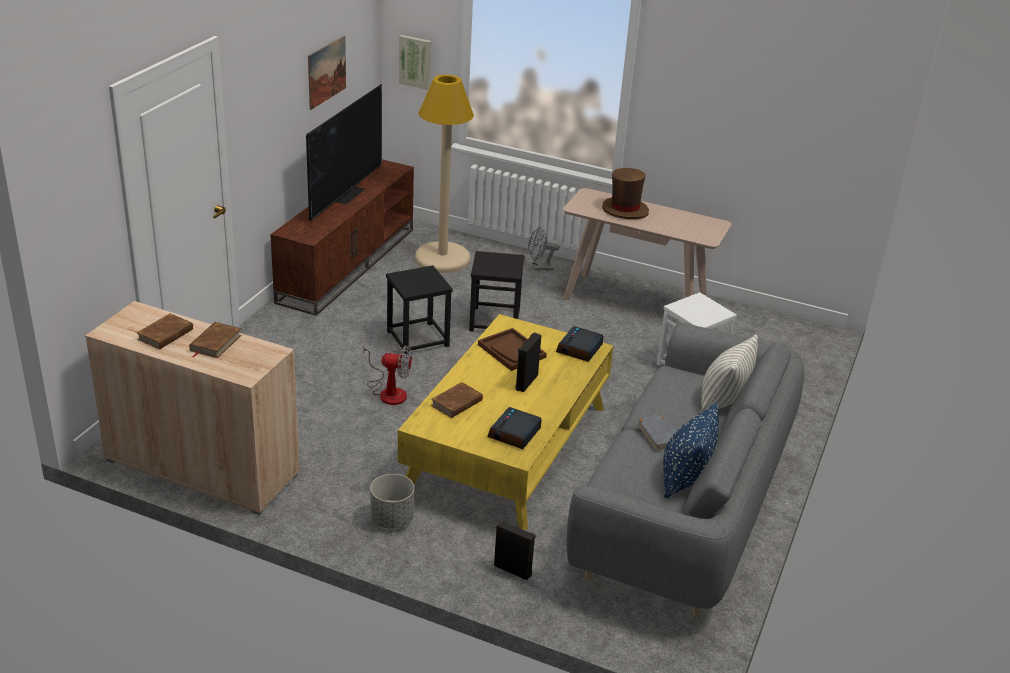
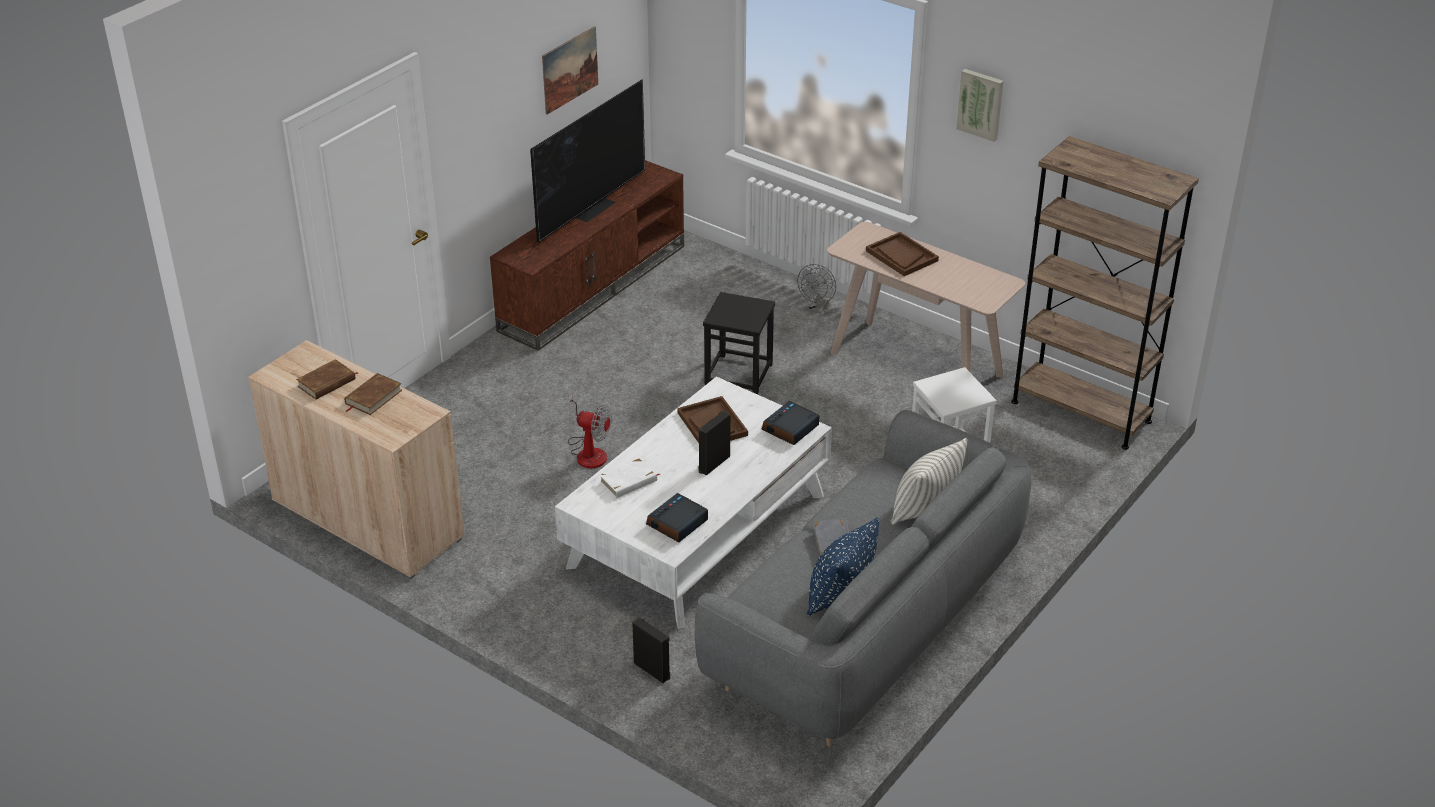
camera: 15 degrees right, 5 degrees up
(392, 519) = (545, 599): grey planter -> none
(416, 61) = (687, 52): picture -> picture (981, 104)
(418, 339) = (642, 390): black stool -> none
(442, 259) = (706, 288): beige floor lamp -> none
(457, 403) = (628, 481): brown book -> white book
(507, 447) = (697, 531): yellow coffee table -> white coffee table
(539, 268) = (817, 308): grey fan -> grey fan turned 75 degrees counterclockwise
(625, 210) = (901, 256): brown hat -> brown tray
(778, 327) = (1081, 411): none -> brown bookcase

